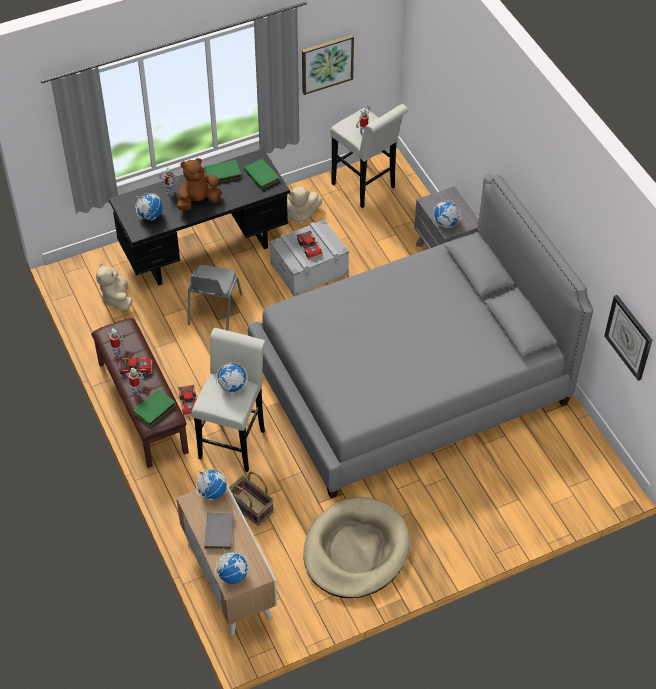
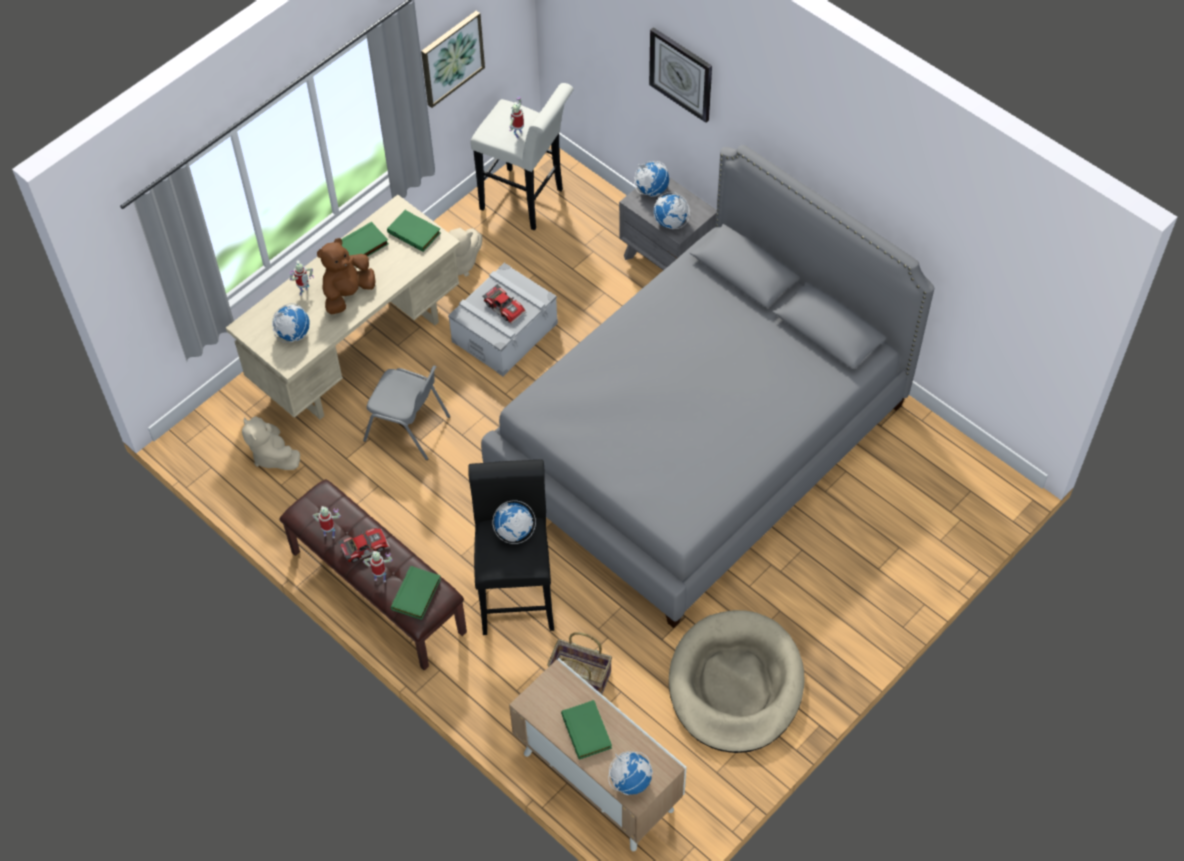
camera: 20 degrees left, 5 degrees up
(190, 403) = (437, 564): toy car -> none
(205, 249) = (358, 350): black desk -> beige desk
(212, 492) = (551, 681): globe -> globe (651, 190)
(214, 310) = (408, 429): grey chair -> grey chair turned 60 degrees counterclockwise
(220, 533) = (588, 731): grey book -> green book
(234, 440) = (516, 594): white stool -> black stool
(629, 337) = (995, 308): wall clock -> wall clock (681, 74)

